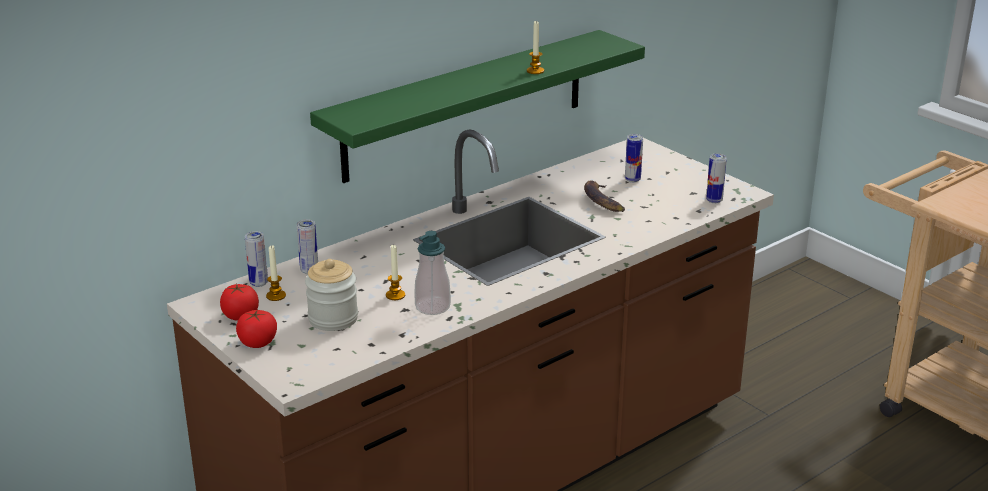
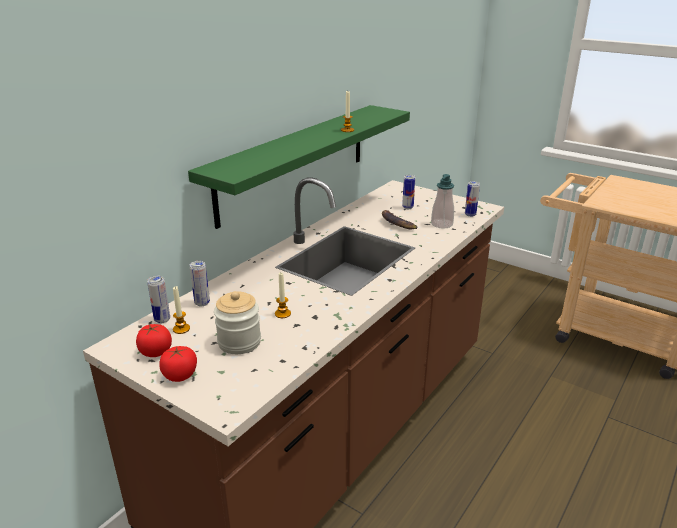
camera: 15 degrees left, 0 degrees up
(432, 307) = (318, 319): soap dispenser -> soap dispenser (441, 224)

